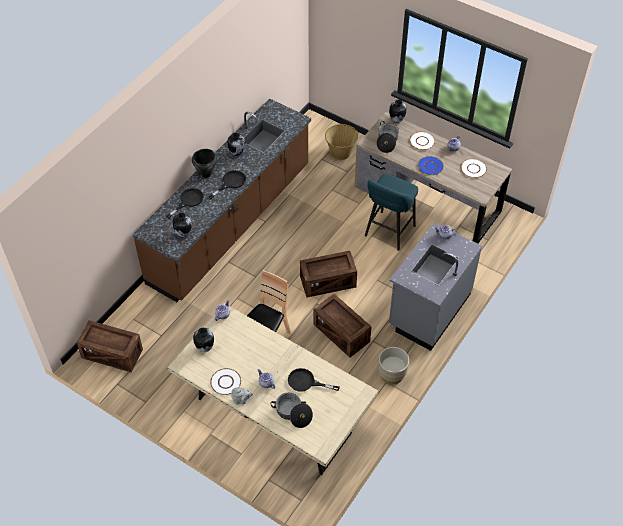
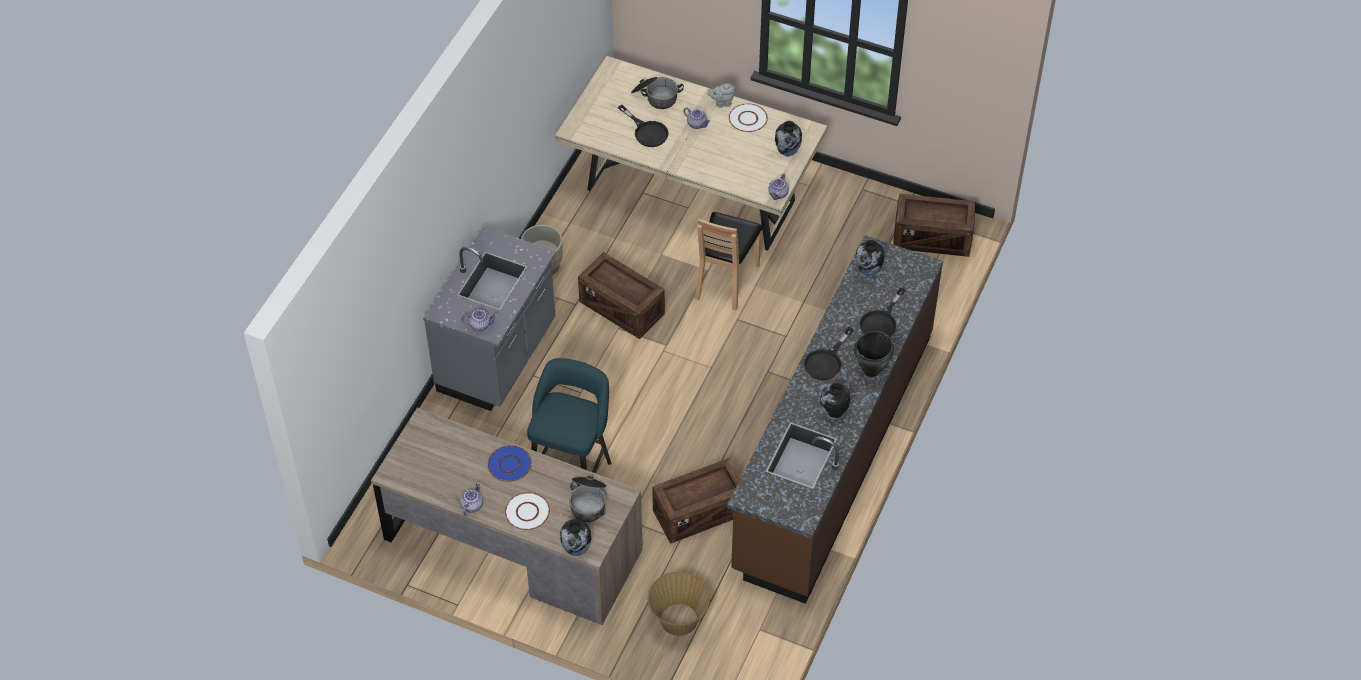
camera: 170 degrees right, 0 degrees up
(306, 382) = (647, 131): black frying pan -> black frying pan turned 45 degrees clockwise
(328, 282) = (655, 379): crate -> crate (699, 513)
(473, 169) = (436, 470): white plate -> none

